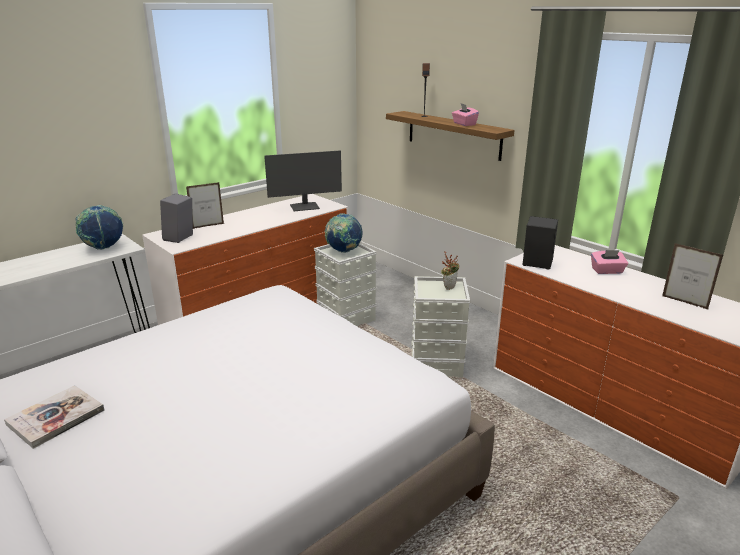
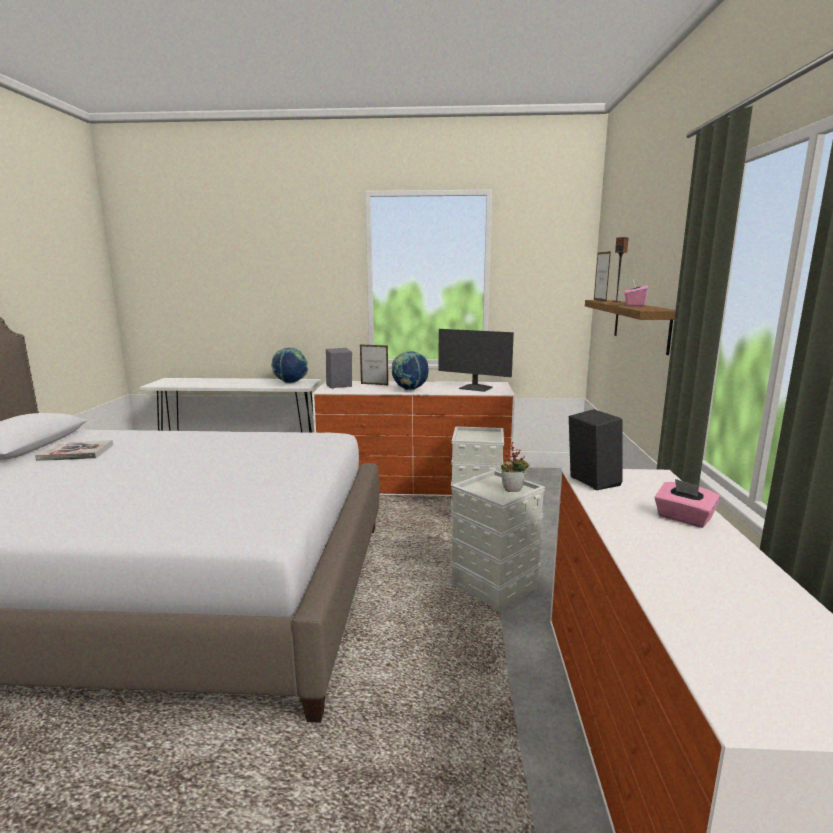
camera: 45 degrees right, 10 degrees down
(343, 251) = (478, 436): globe -> globe (410, 390)
(684, 302) = (730, 596): picture frame -> picture frame (600, 300)

